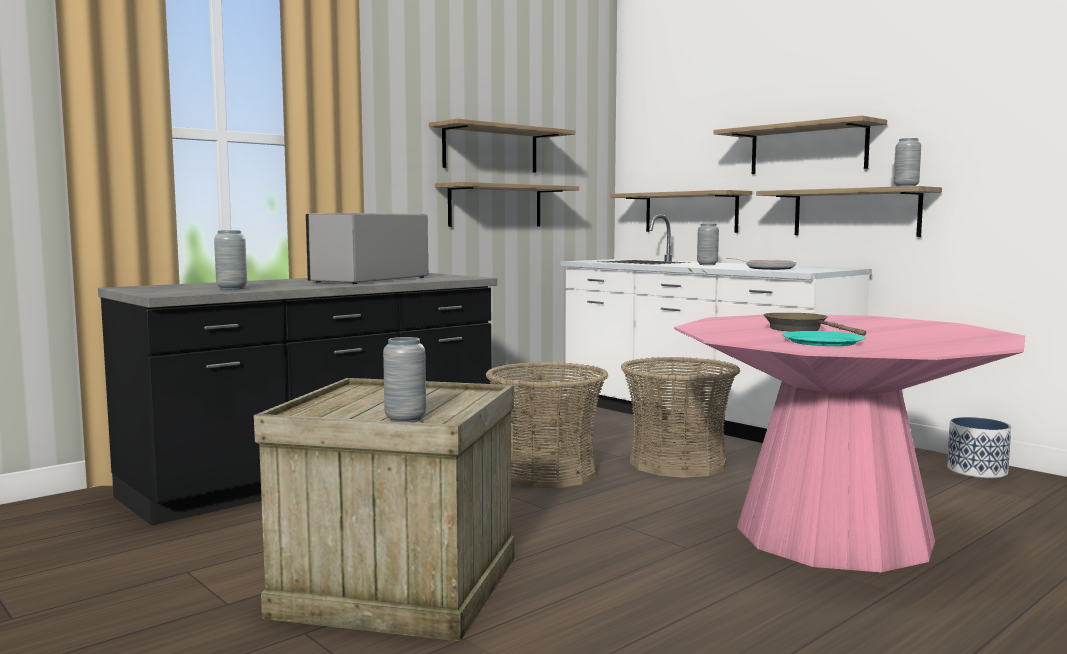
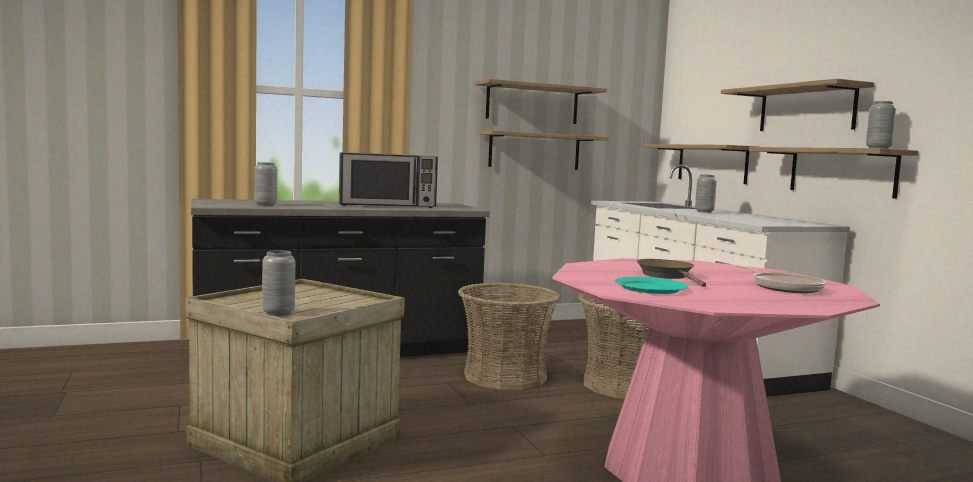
camera: 20 degrees right, 0 degrees up
(369, 279) = (387, 205): microwave -> microwave turned 150 degrees counterclockwise
(767, 268) = (742, 219): frying pan -> frying pan (784, 287)
(977, 471) = (918, 437): planter -> none

